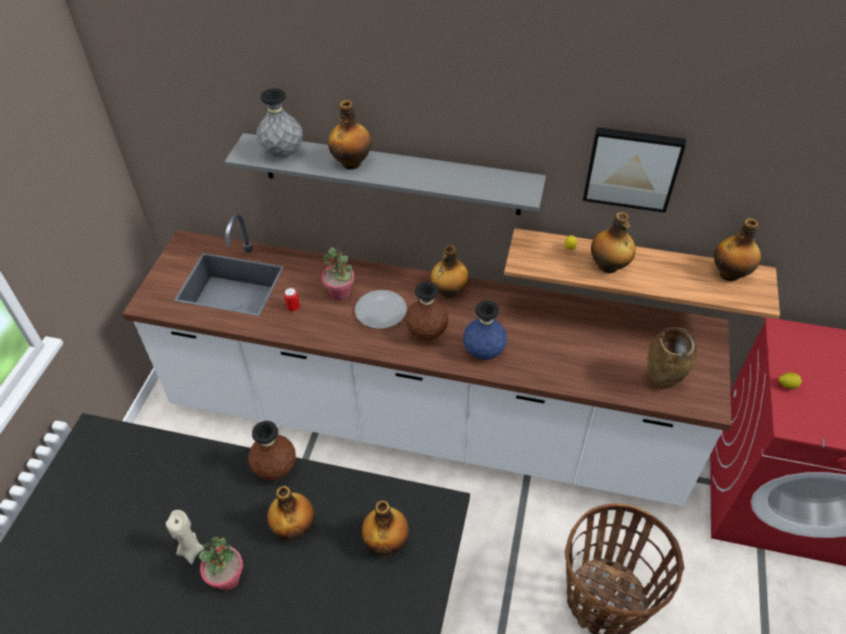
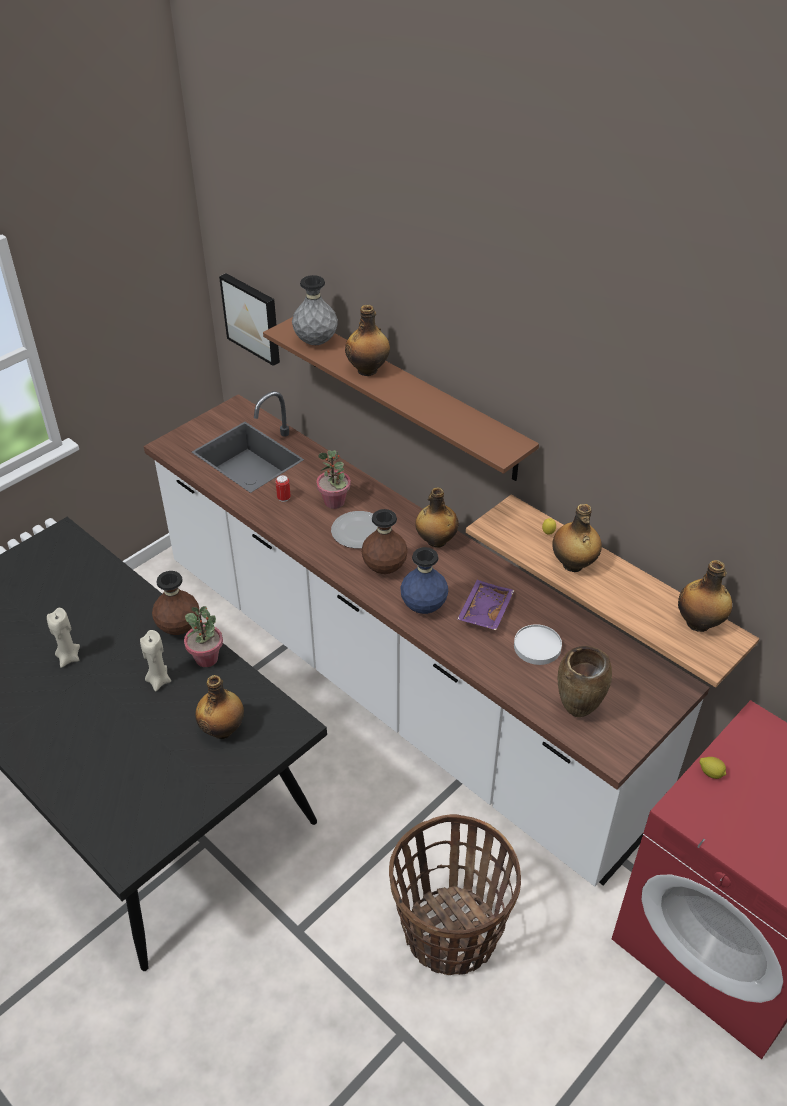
camera: 30 degrees right, 5 degrees down
(227, 578) = (79, 692): potted plant -> potted plant (207, 658)
(295, 527) = (159, 680): bottle -> beige candle
(390, 174) = (409, 396): grey shelf -> brown shelf
(531, 334) = (484, 611): none -> purple tray
(592, 345) = (537, 647): none -> white plate
(632, 168) = (616, 462): picture -> picture (253, 318)

